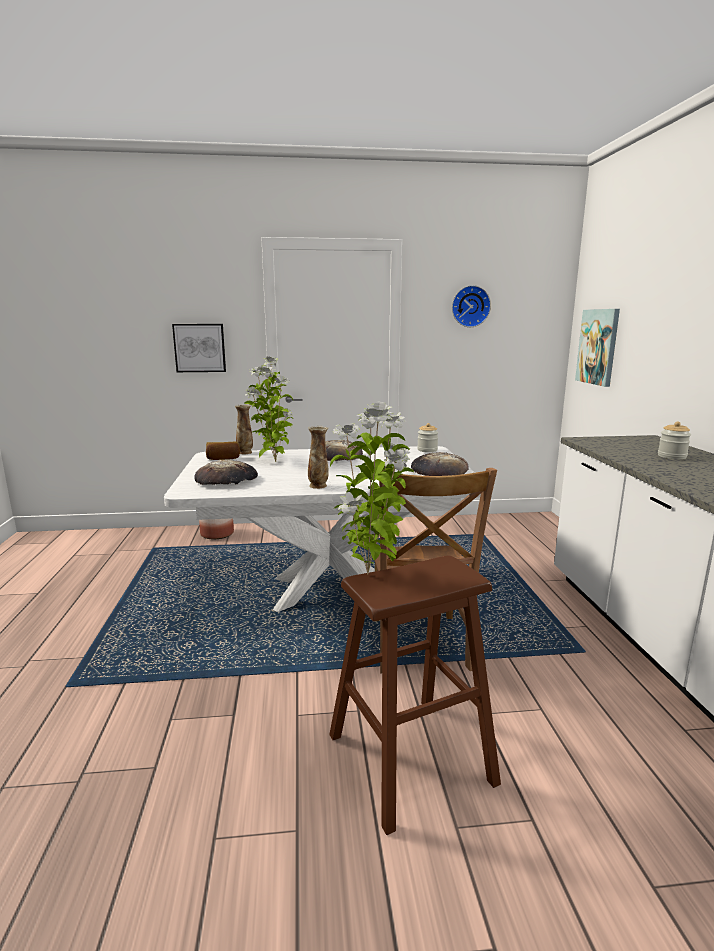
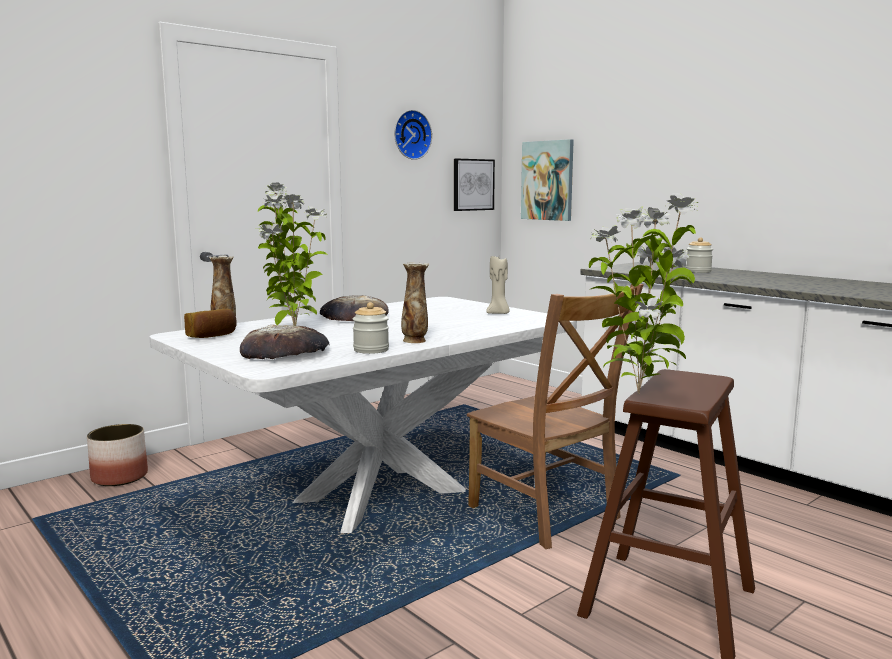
camera: 35 degrees left, 5 degrees down
(200, 348) = (65, 182): picture -> picture (472, 184)
(427, 450) = (439, 300): jar -> jar (371, 350)
(439, 470) = (498, 313): bread -> beige candle

